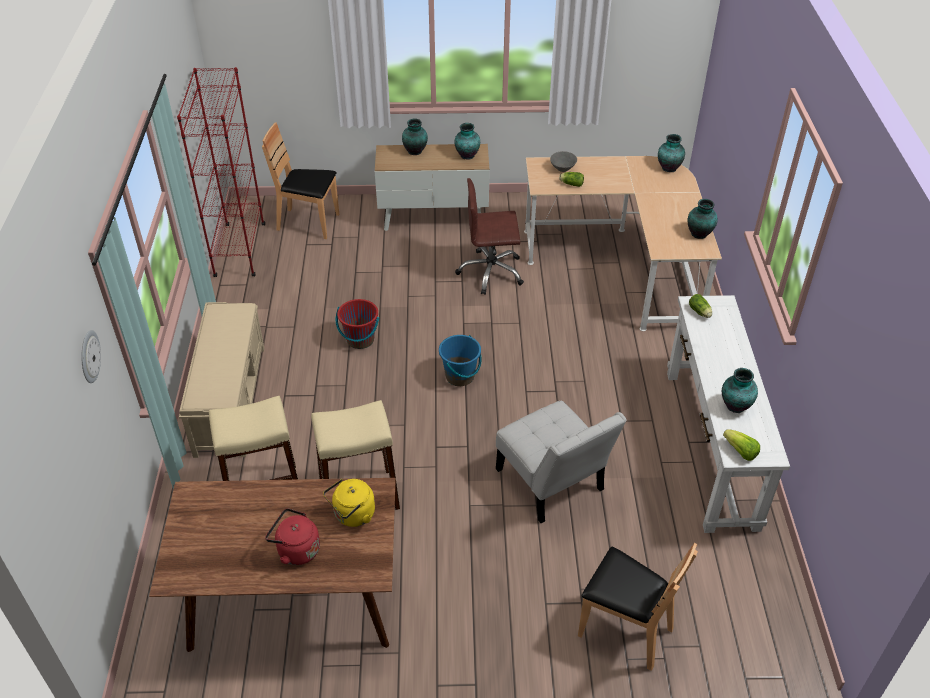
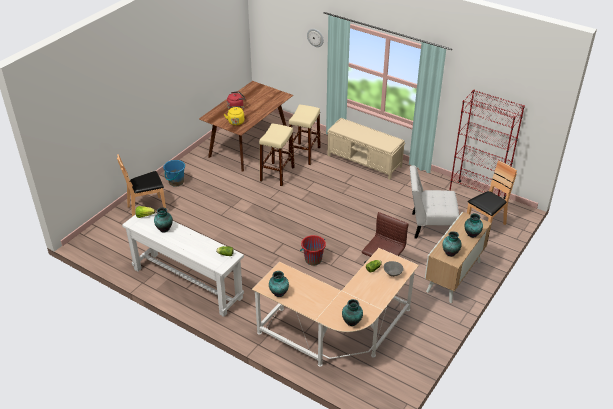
camera: 125 degrees right, 5 degrees down
(360, 340) = (369, 208): red bucket -> red bucket (313, 259)
(460, 376) = (313, 227): blue bucket -> blue bucket (176, 182)
(552, 484) = (225, 224): white chair -> white chair (429, 226)

